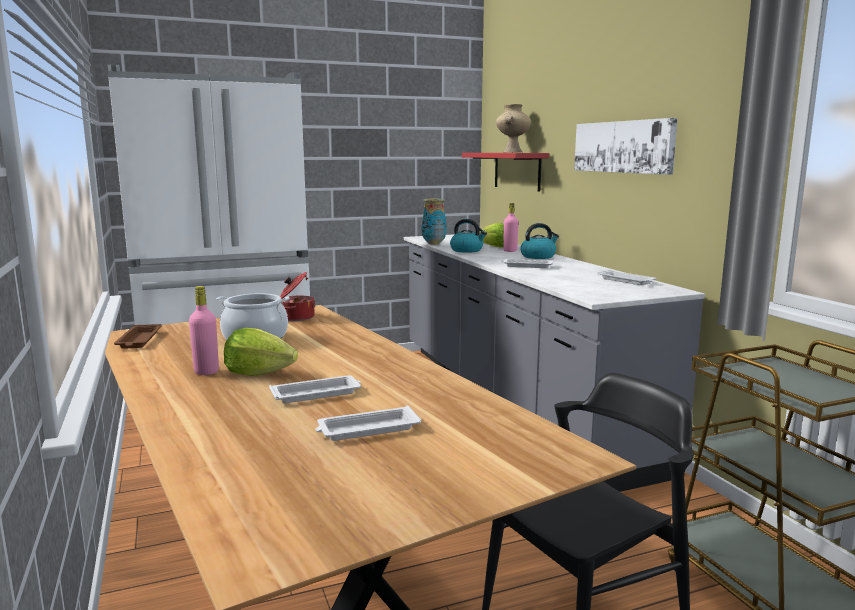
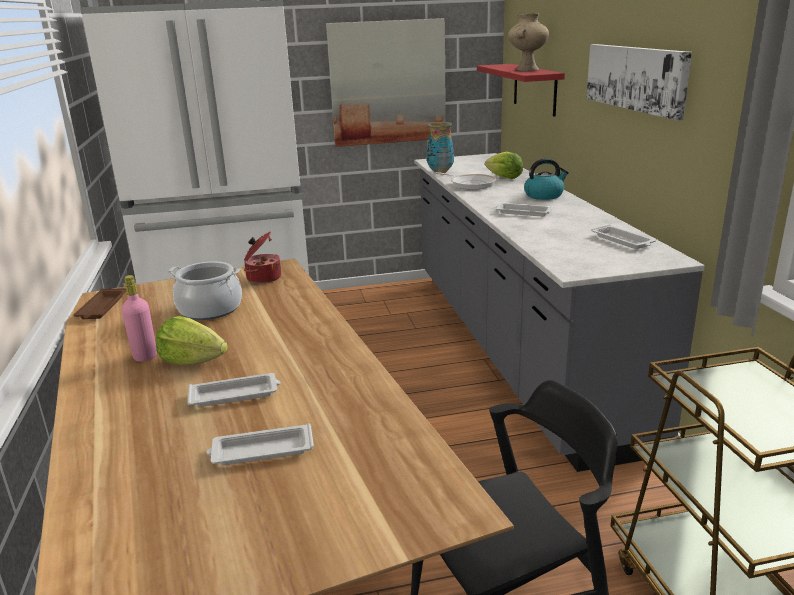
camera: 10 degrees right, 10 degrees up
(380, 166) = (387, 83): none -> picture
(467, 250) = (470, 184): kettle -> frying pan
(510, 251) = (517, 185): pink bottle -> none

